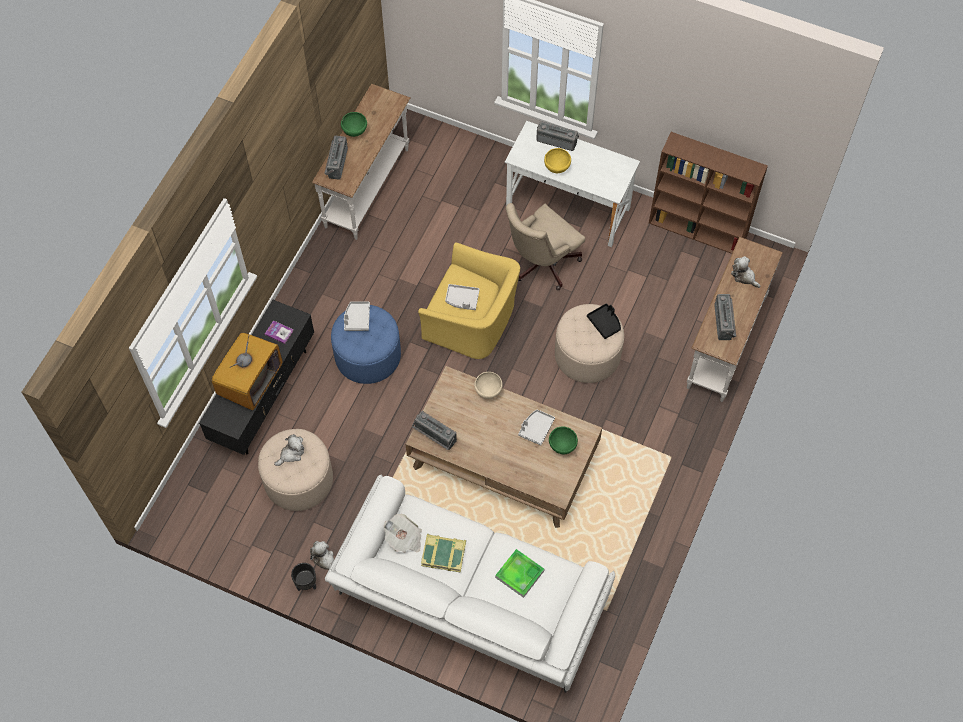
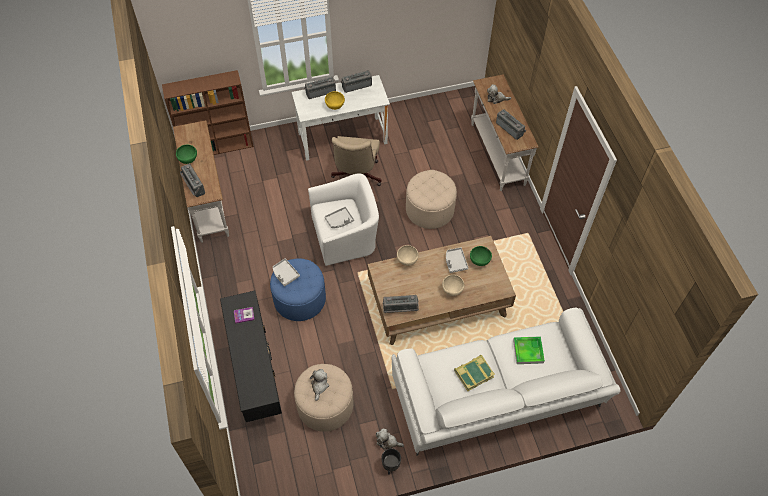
camera: 40 degrees left, 5 degrees down
(250, 381) = (252, 359): television -> none
(404, 538) = (441, 383): newspaper -> none
(471, 321) = (345, 236): yellow armchair -> white armchair
(505, 455) = (452, 290): none -> beige bowl
(603, 157) = (356, 85): none -> radio
(605, 323) = (436, 178): black tray -> none
(698, 230) = (426, 105): brown bookcase -> brown bookcase (218, 146)

